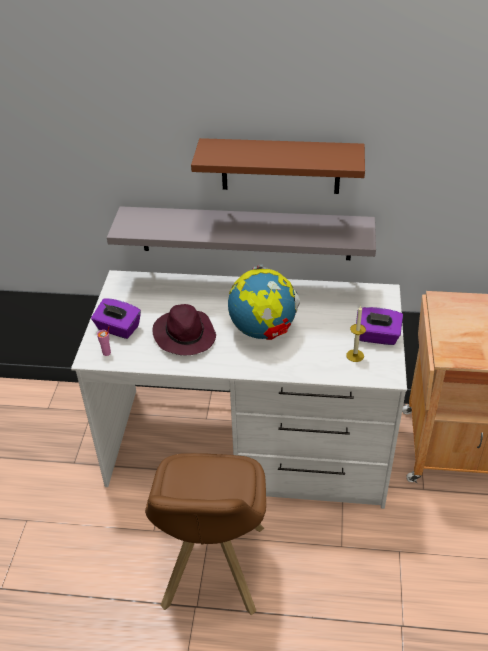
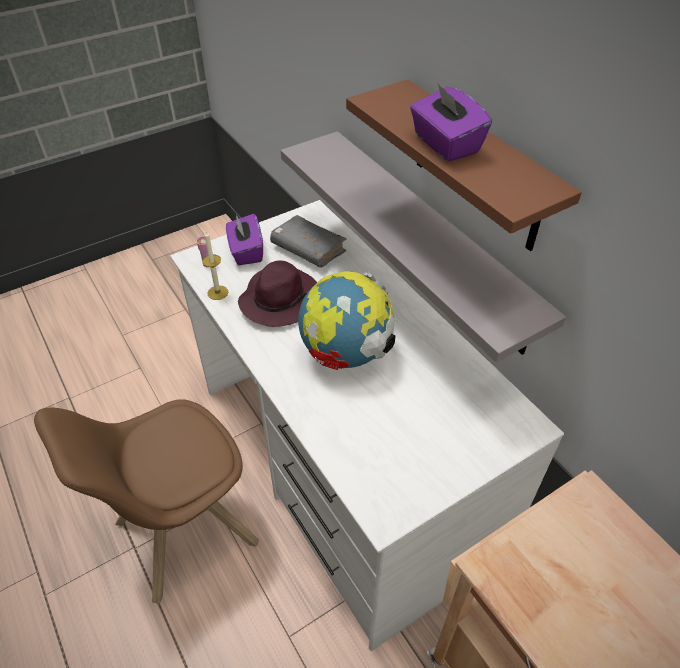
camera: 50 degrees right, 5 degrees up
(153, 300) = (308, 249): none -> grey book
(355, 355) = (386, 460): candle -> candle (218, 292)
(377, 337) = (441, 464): purple tissue box -> purple tissue box (445, 144)

